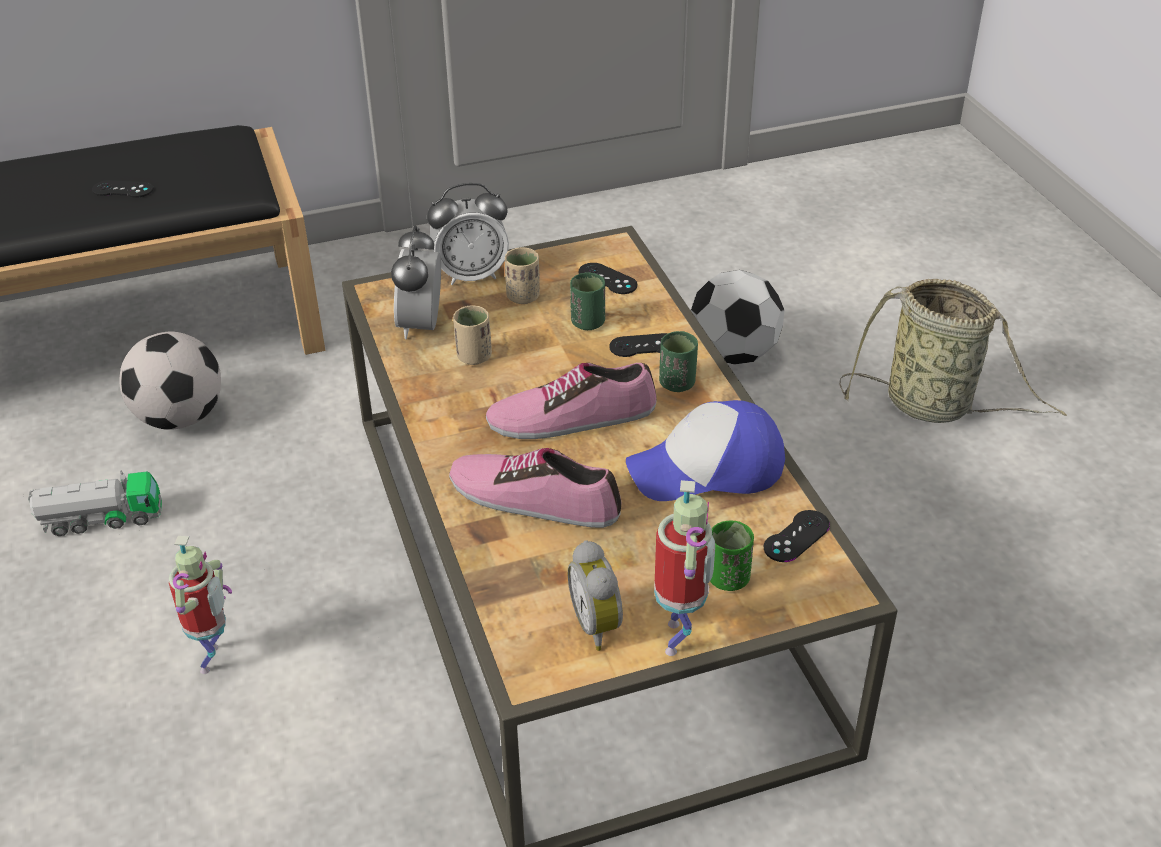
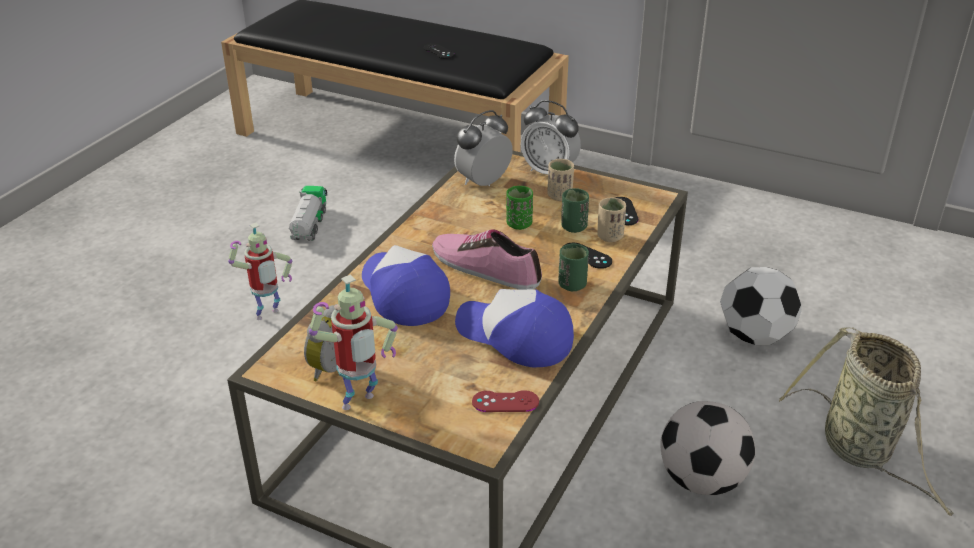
camera: 45 degrees right, 5 degrees down
(101, 519) = (309, 226): toy truck -> toy truck turned 120 degrees counterclockwise
(180, 418) = (402, 200): football -> football (701, 480)
(474, 357) = (485, 211): beige cup -> beige cup (610, 236)
(534, 498) = (403, 293): shoe -> cap
(728, 578) = (433, 395): green cup -> green cup (519, 224)
(796, 536) = (505, 402): black game controller -> red game controller

